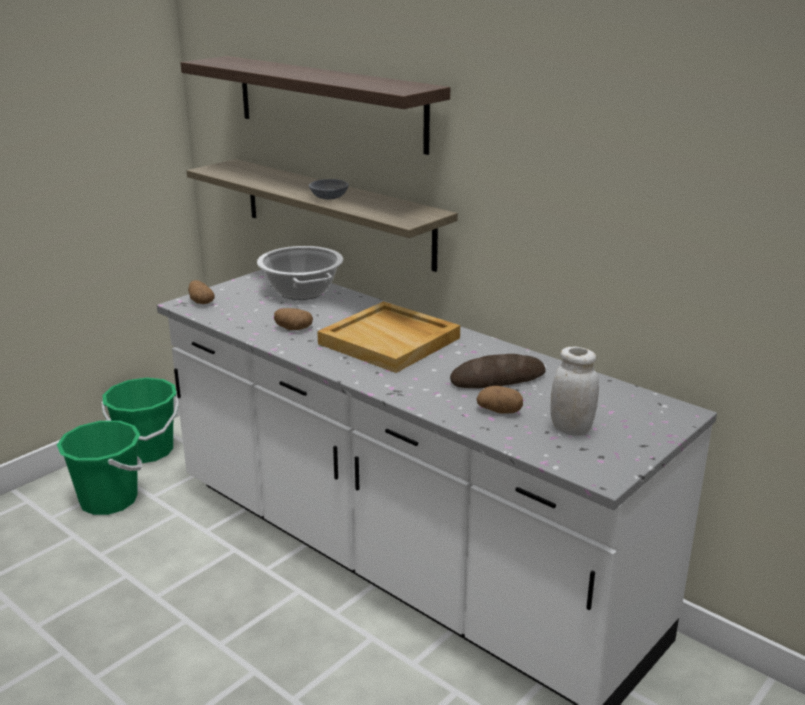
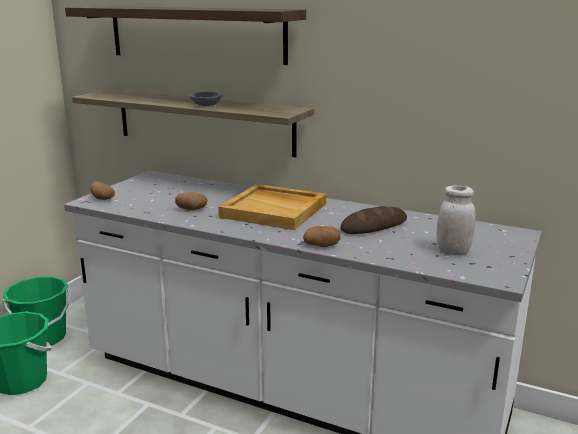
camera: 15 degrees left, 5 degrees down
(301, 291) = (181, 185): cooking pot -> none
(500, 411) = (392, 246): potato -> potato (321, 245)

